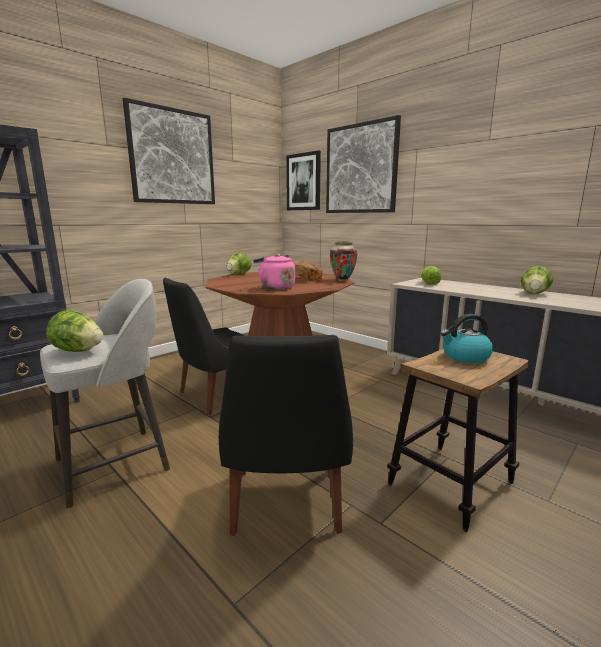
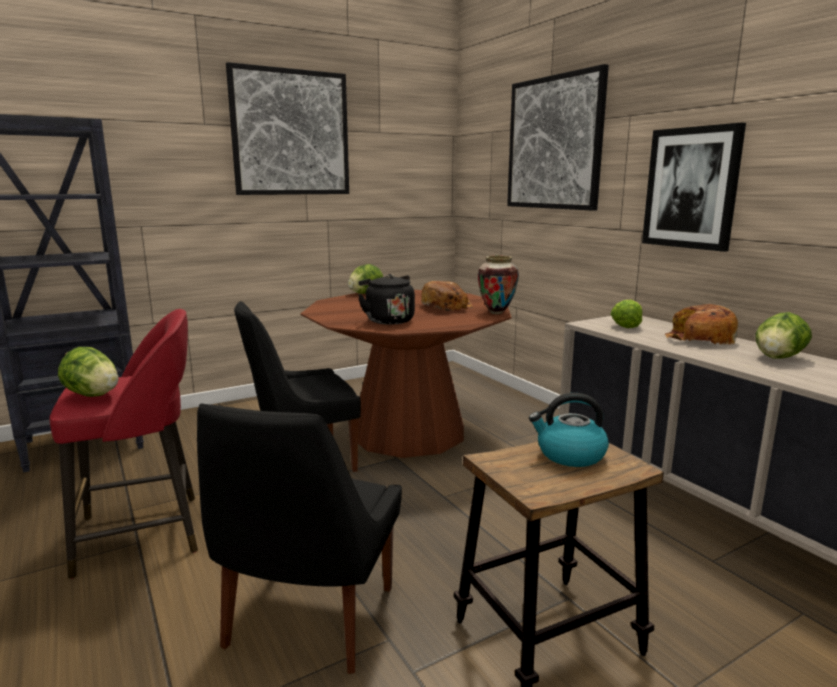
camera: 15 degrees right, 0 degrees up
(116, 463) = (144, 533): grey stool -> red stool
(275, 287) = (387, 320): pink kettle -> black kettle
(303, 182) = (482, 159): picture -> picture (691, 188)
(478, 287) = (698, 338): none -> bread

